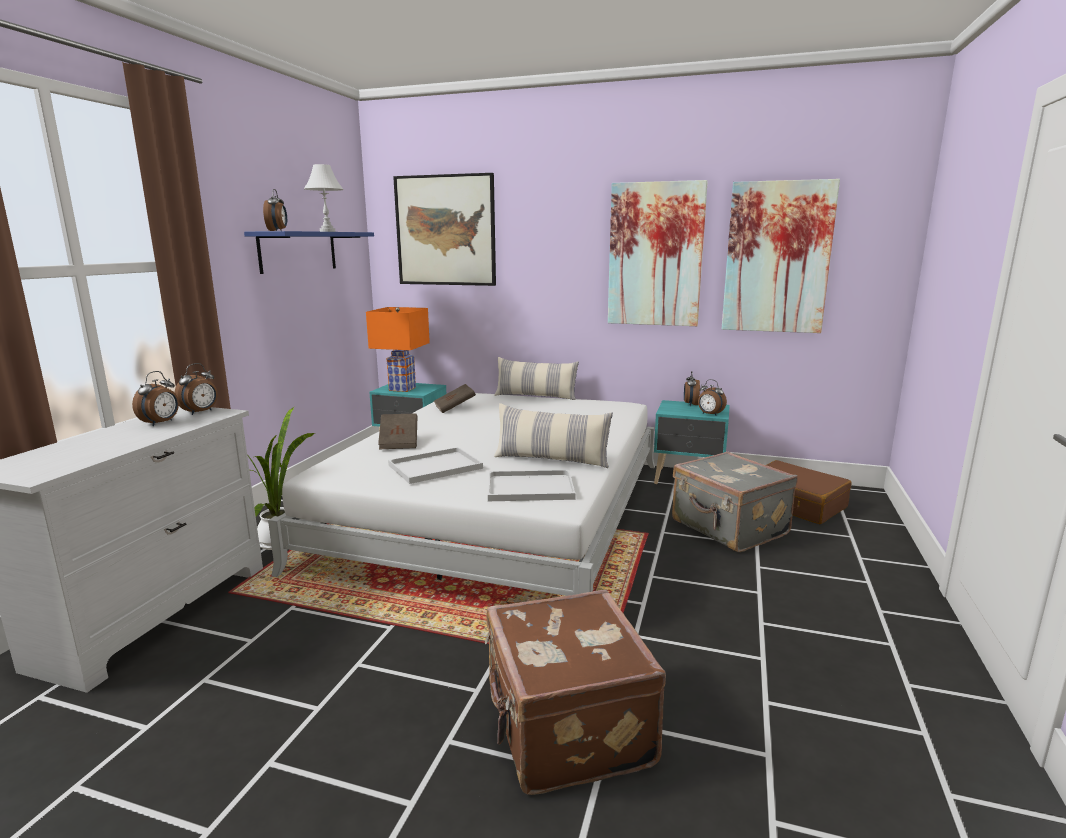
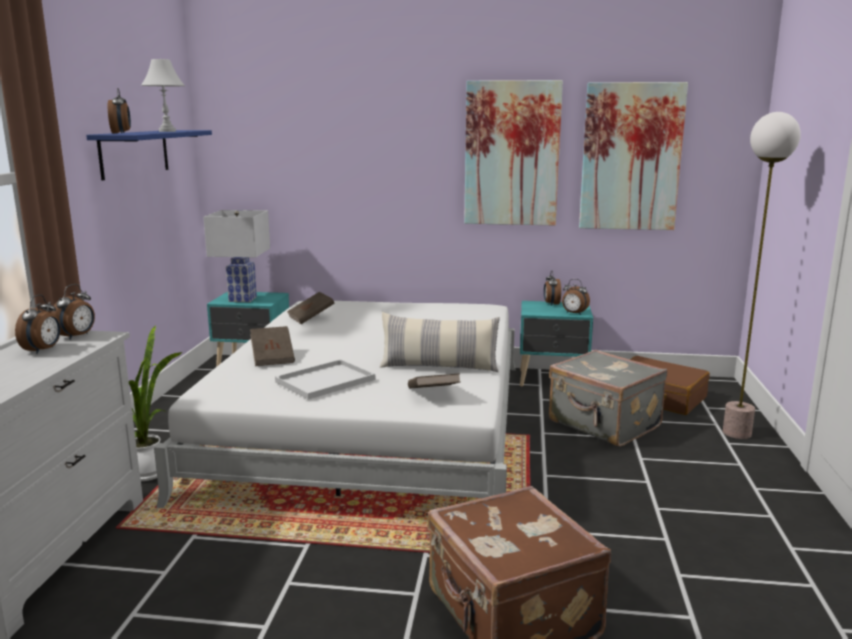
camera: 10 degrees left, 0 degrees up
(402, 389) = (242, 299): orange table lamp -> white table lamp
(445, 230) = (286, 127): picture -> none
(532, 487) = (433, 395): white tray -> brown book
(535, 397) = (391, 302): pillow -> none
(873, 547) = (737, 433): none -> floor lamp

